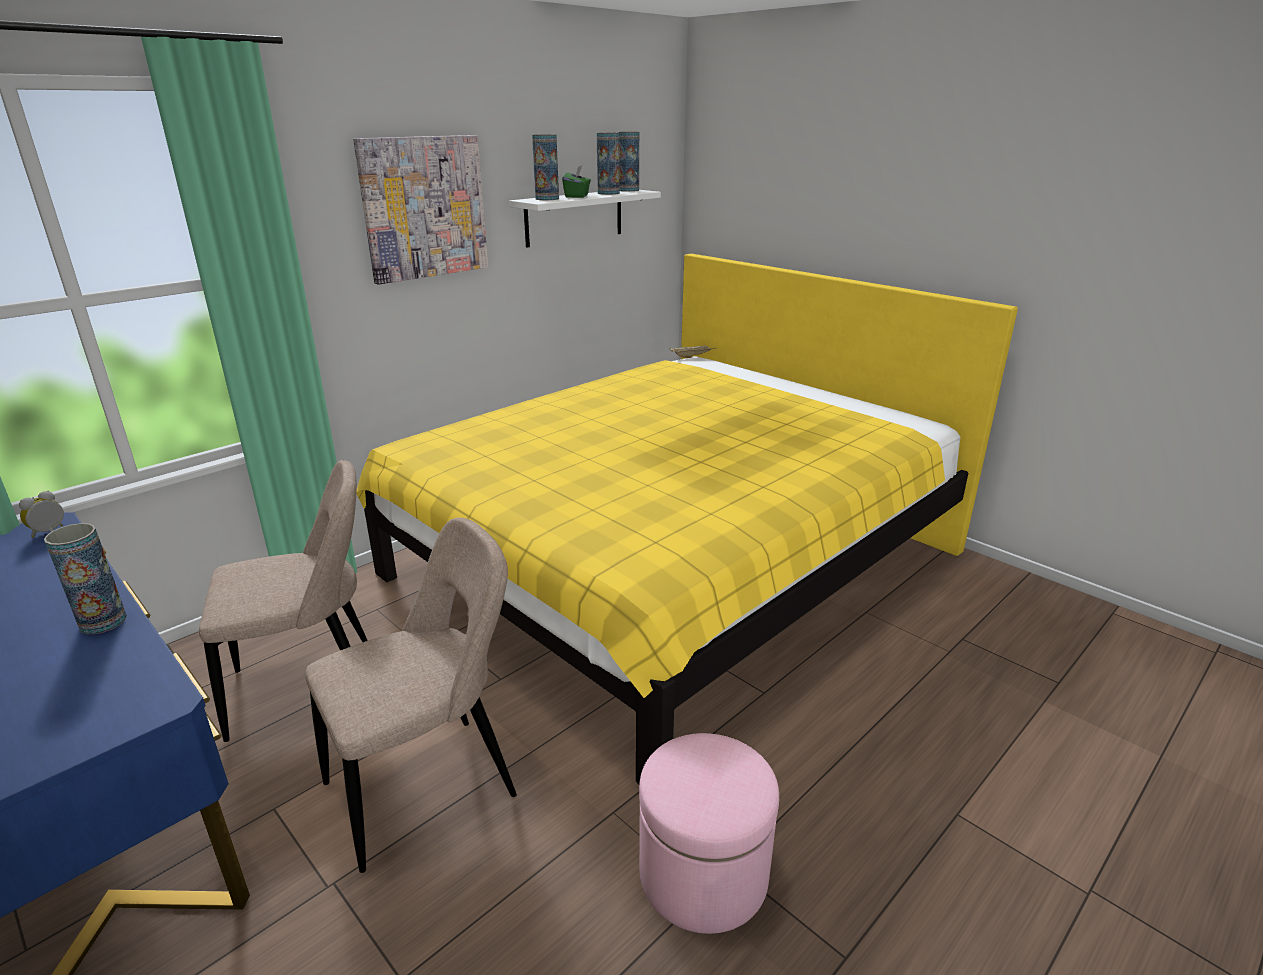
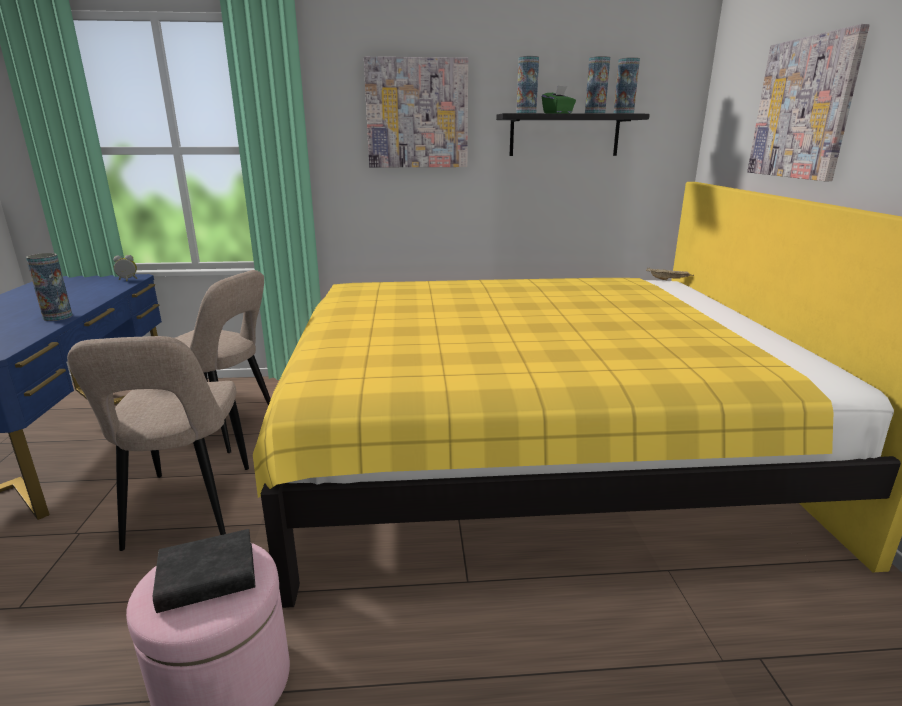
camera: 40 degrees right, 5 degrees down
(429, 786) = (188, 510): beige chair -> beige chair turned 75 degrees clockwise
(574, 217) = (564, 135): white shelf -> black shelf
(708, 774) = (207, 577): none -> black book
(815, 195) = (803, 109): none -> picture

